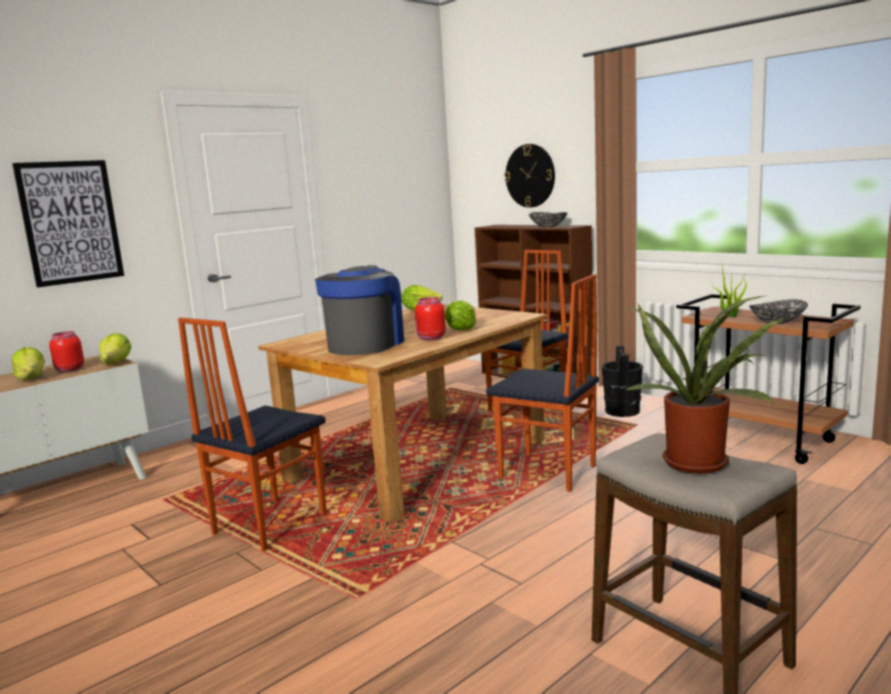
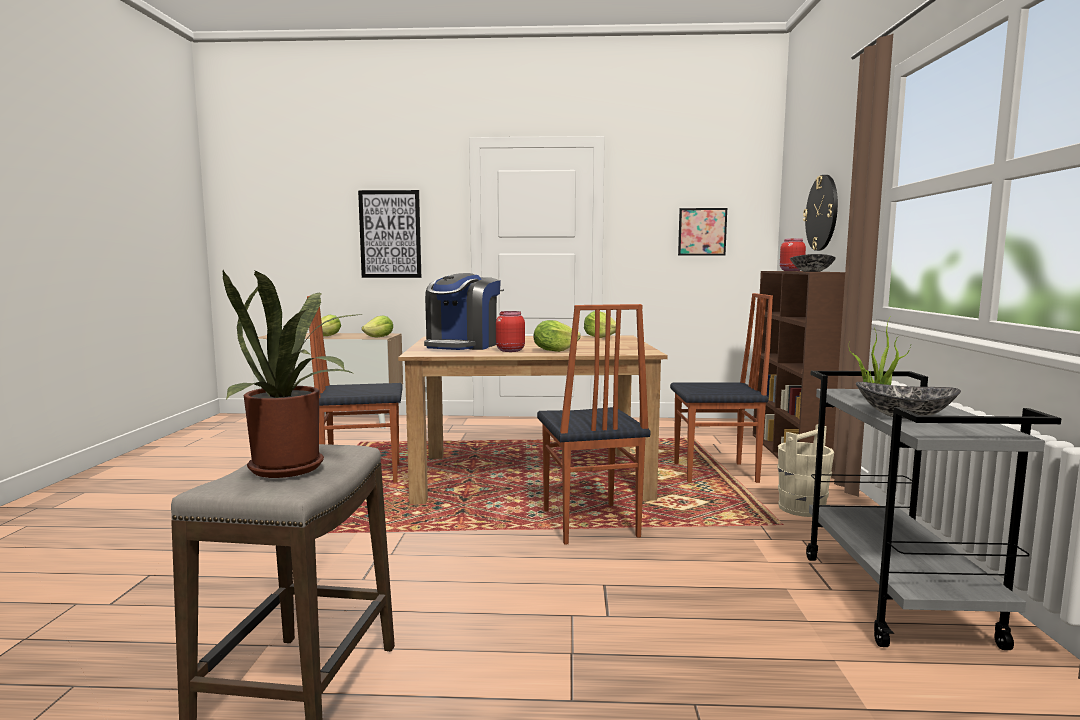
camera: 45 degrees right, 5 degrees down
(69, 370) = (353, 336): red jar -> red jar (790, 270)
(365, 344) = (462, 346): coffee machine -> coffee machine turned 135 degrees clockwise
(398, 193) = (702, 232): none -> picture
(622, 411) = (802, 508): black bucket -> beige bucket
(760, 439) = (897, 599): brown cart -> grey cart

